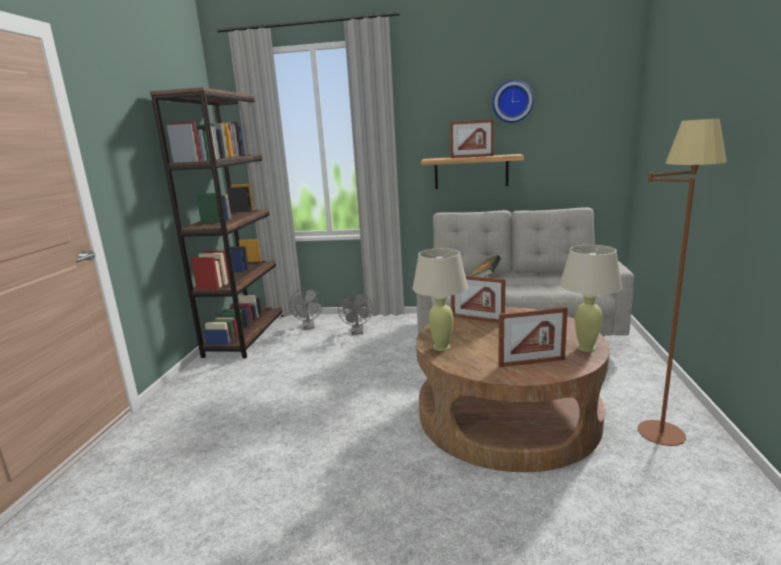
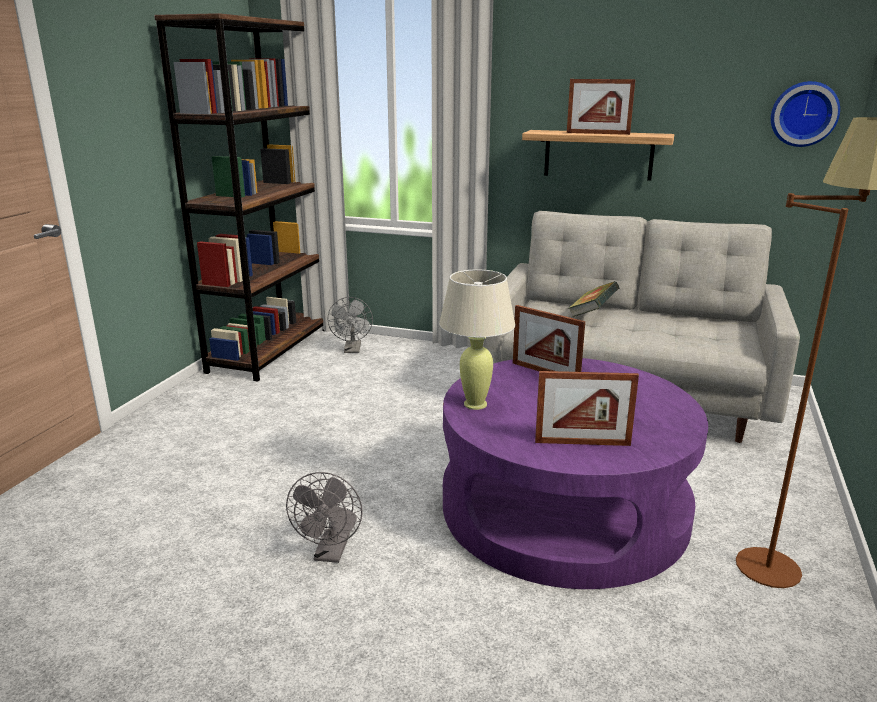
camera: 10 degrees right, 5 degrees up
(357, 332) = (413, 366): grey fan -> grey fan (330, 553)
(507, 413) = (564, 506): brown coffee table -> purple coffee table
(512, 101) = (670, 53): wall clock -> wall clock (804, 114)
(586, 348) = (671, 433): beige table lamp -> none

